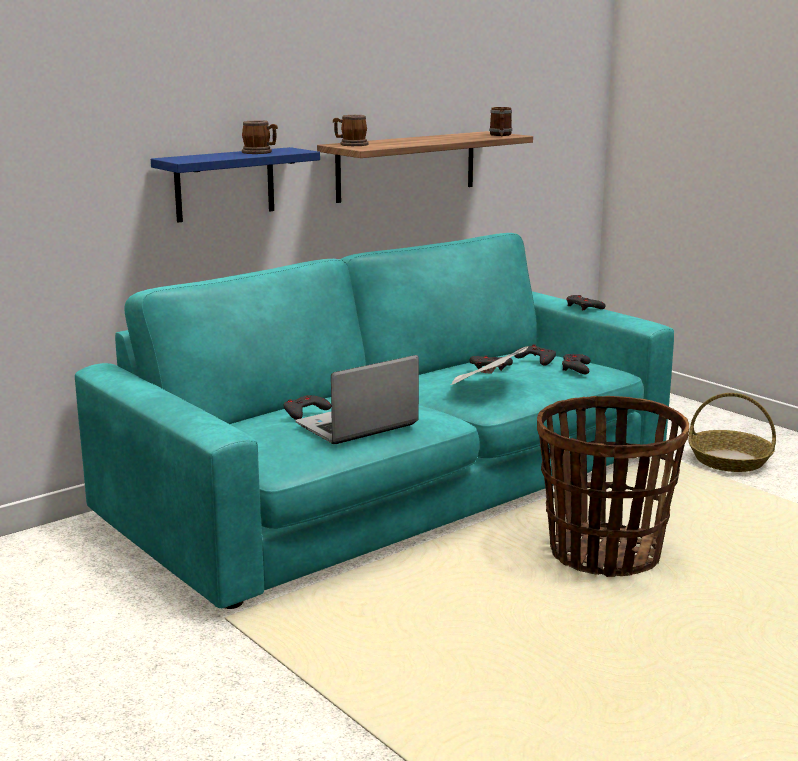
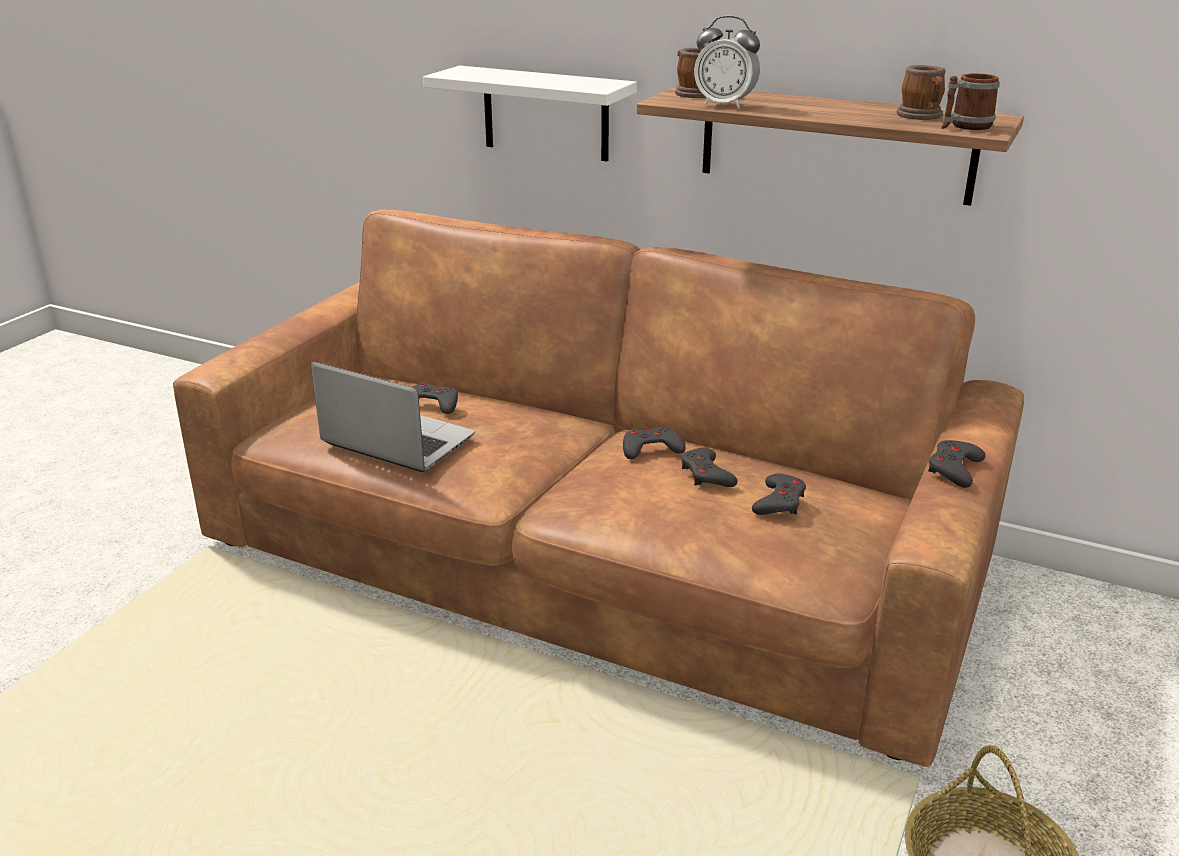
camera: 65 degrees right, 10 degrees up
(225, 184) = (545, 113): blue shelf -> white shelf
(260, 152) = (557, 80): mug -> mug (921, 116)
(394, 145) = (725, 105): none -> alarm clock
(398, 485) = (590, 556): turquoise sofa -> brown sofa
(485, 388) = (619, 491): newspaper -> none
(576, 368) = (771, 542): grey game controller -> grey game controller (651, 448)
(603, 553) = (486, 781): basket -> none

